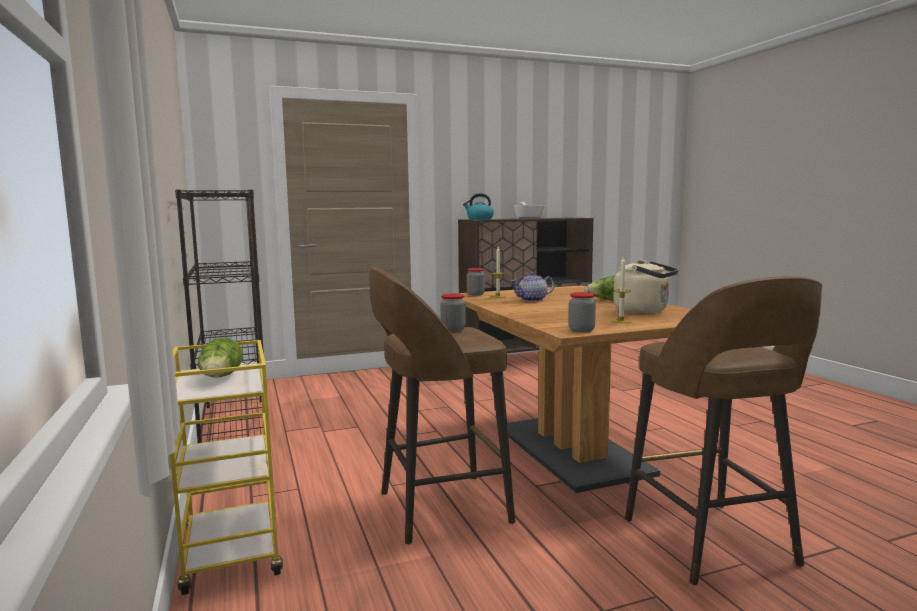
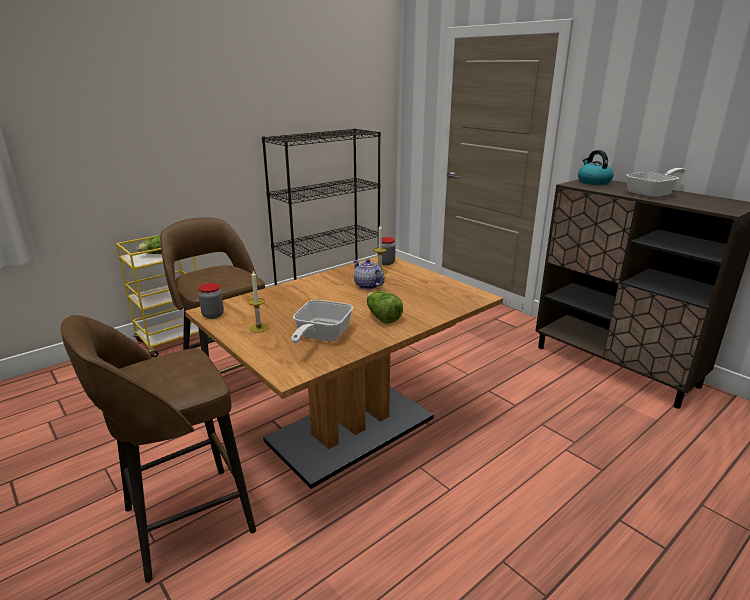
camera: 70 degrees right, 15 degrees up
(453, 330) = (227, 277): jar -> none
(644, 311) = (320, 336): beige kettle -> frying pan

